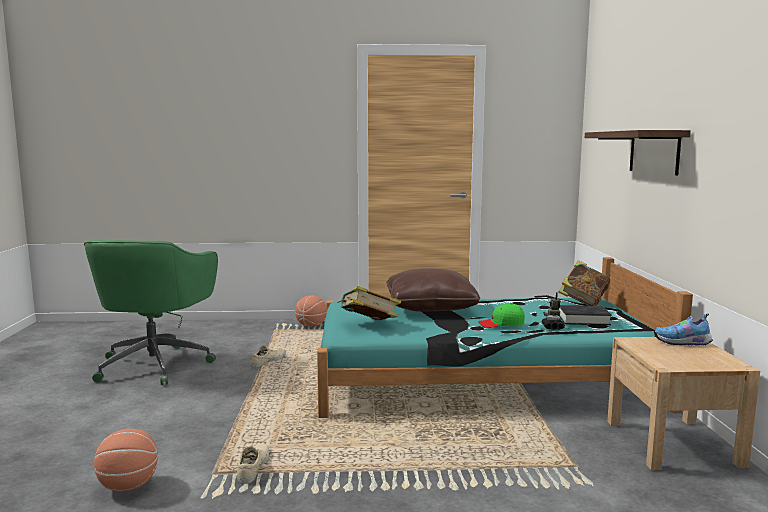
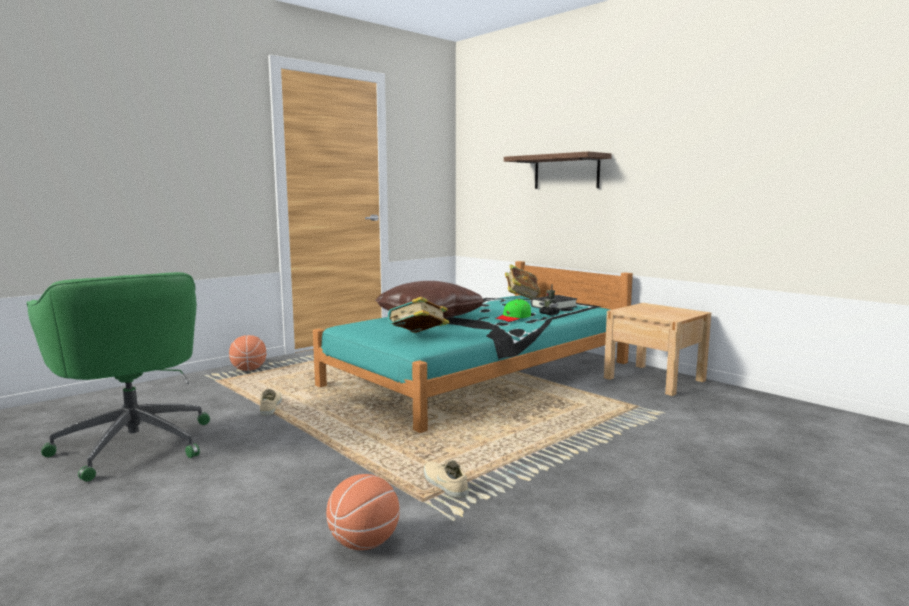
camera: 40 degrees left, 0 degrees up
(683, 343) = (647, 307): shoe -> none

